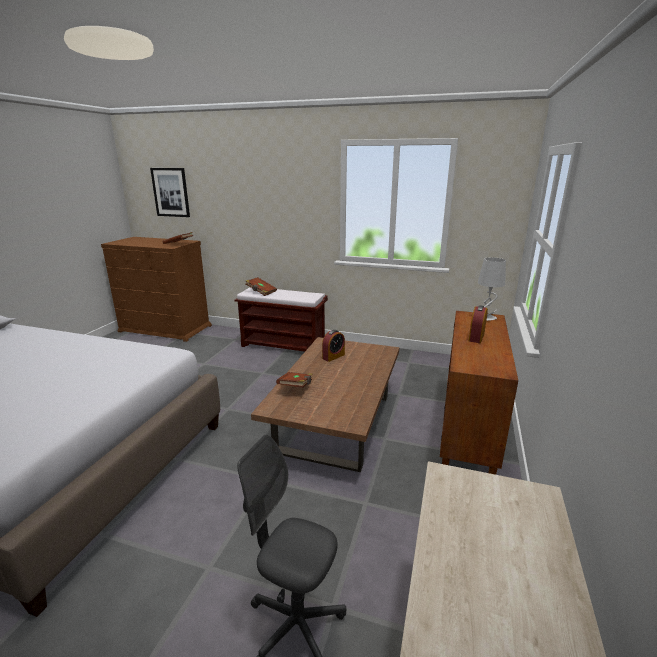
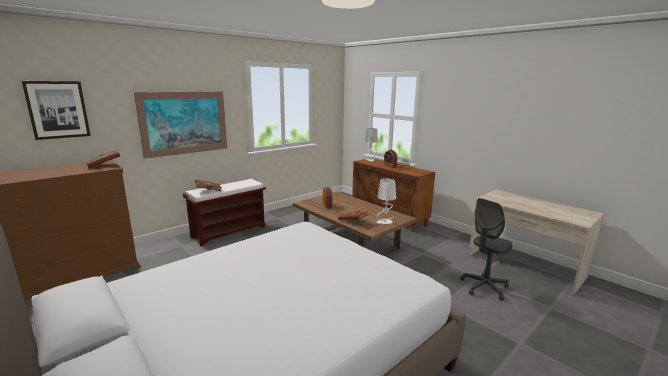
camera: 60 degrees left, 5 degrees down
(265, 214) = (185, 123): none -> picture
(315, 411) = (384, 222): none -> white table lamp

